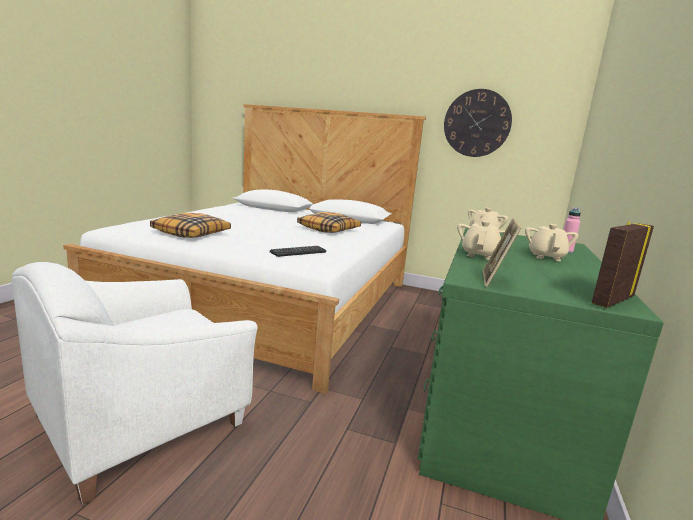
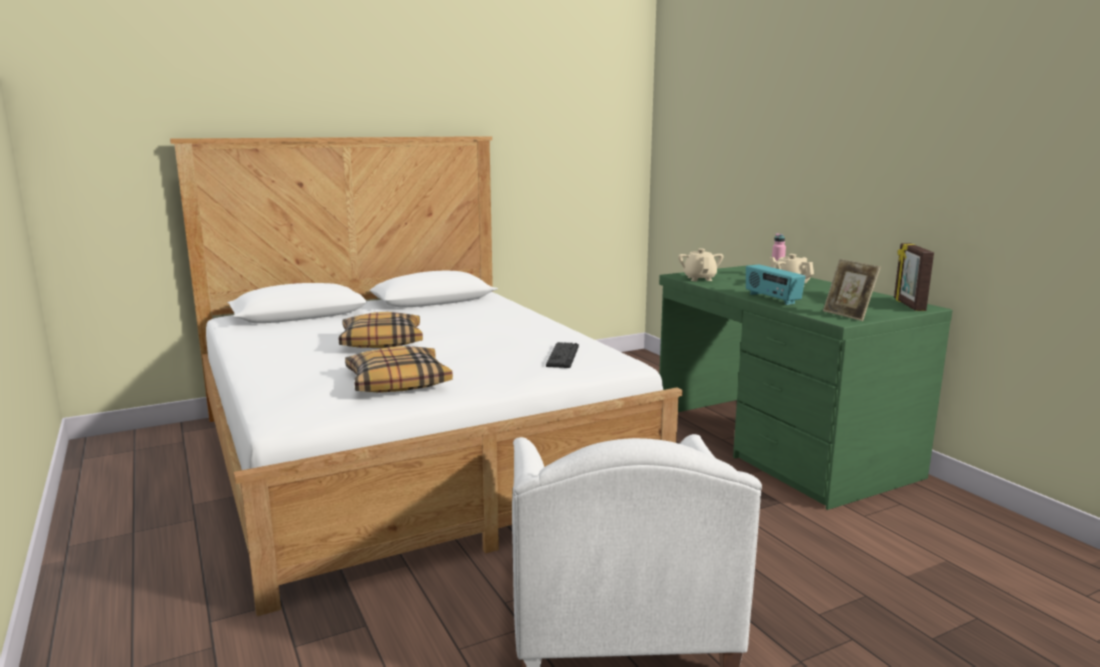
camera: 45 degrees left, 0 degrees up
(329, 229) = (476, 321): pillow -> pillow (382, 341)
(477, 123) = (548, 139): wall clock -> none
(479, 255) = (771, 299): beige teapot -> radio

